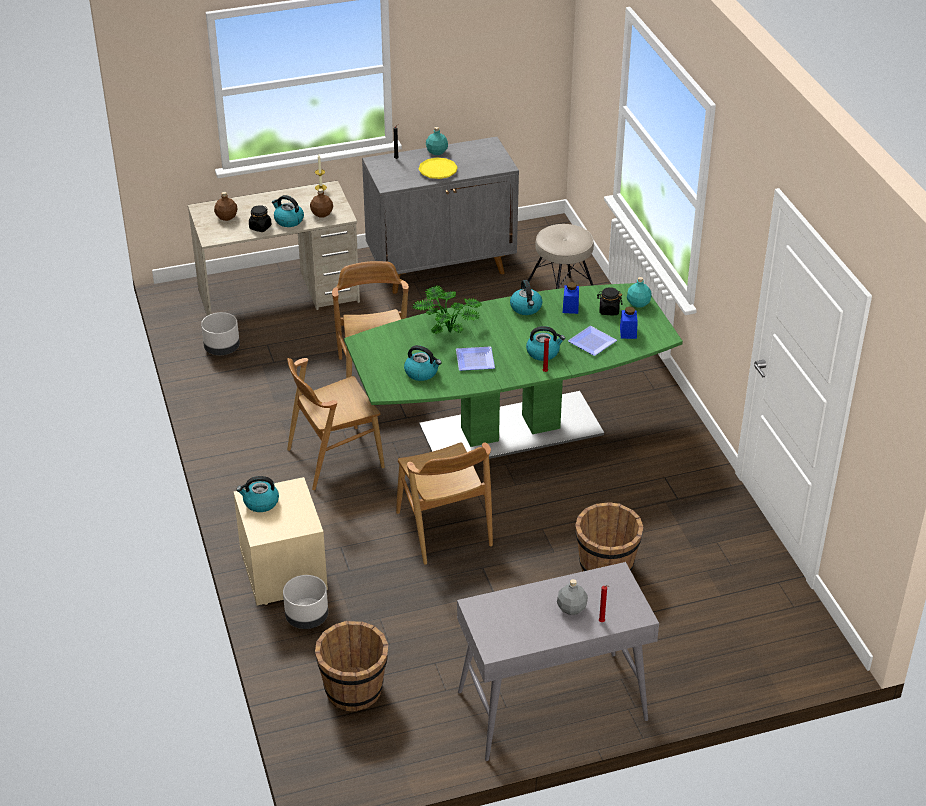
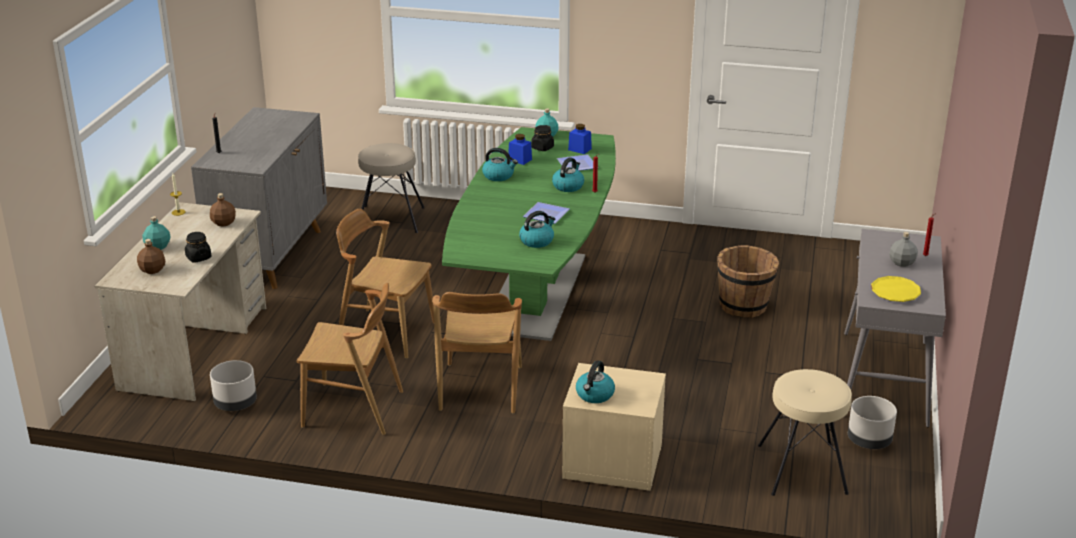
camera: 60 degrees left, 10 degrees down
(288, 220) = (209, 241): kettle -> none
(307, 618) = (689, 467): grey planter -> grey planter (869, 441)
(354, 690) = (803, 468): brown bucket -> beige stool
(436, 152) = (237, 135): turquoise bottle -> turquoise bottle (157, 247)
(438, 171) = (268, 142): yellow plate -> yellow plate (895, 292)
(444, 529) = (632, 362): brown chair -> brown chair (353, 409)
(448, 330) = (489, 214): potted plant -> none

